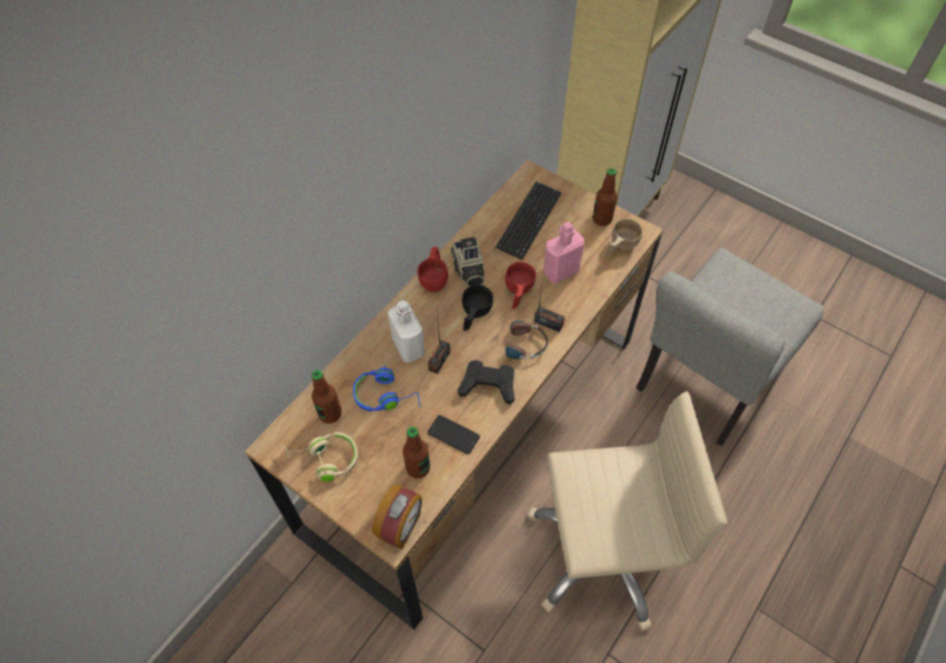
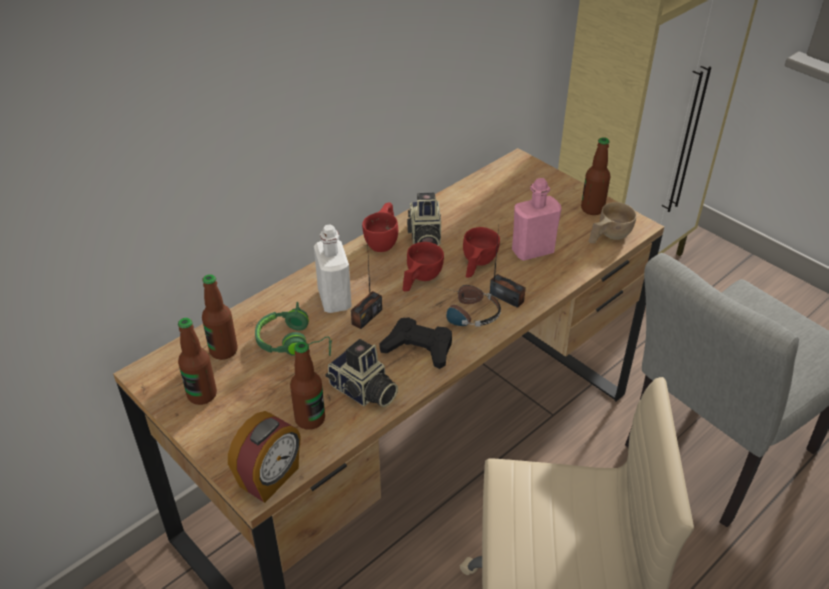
camera: 10 degrees right, 15 degrees down
(325, 459) = (202, 395): beige headphones -> bottle
(386, 396) = (294, 342): blue headphones -> green headphones
(453, 435) = (363, 391): phone -> camera
(474, 315) = (419, 279): black cup -> red cup
(529, 221) = (506, 201): keyboard -> none

